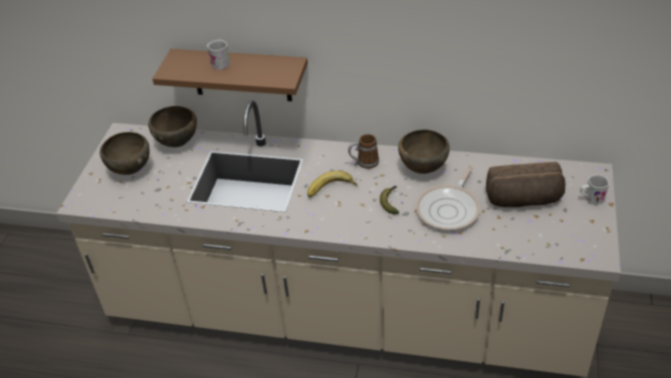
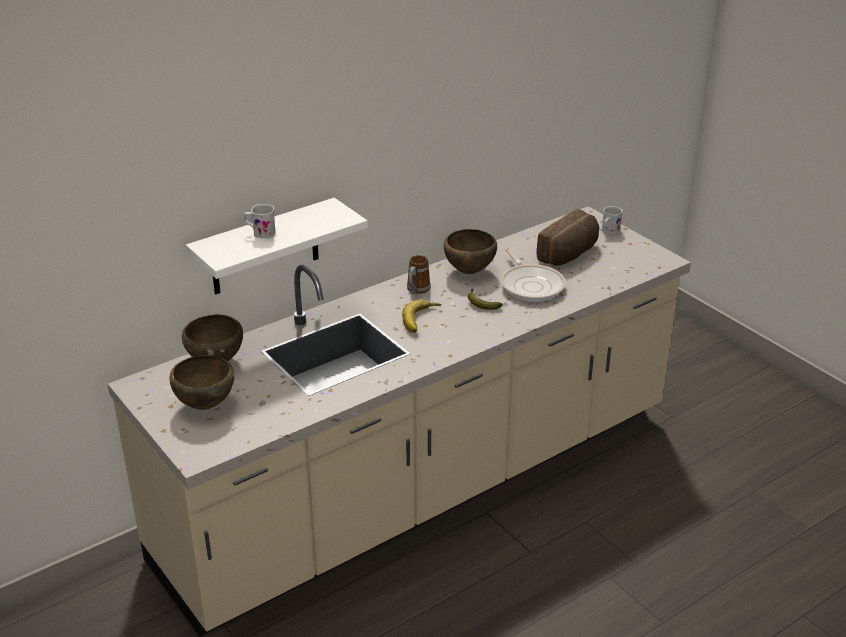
camera: 50 degrees left, 10 degrees down
(241, 75) = (265, 248): brown shelf -> white shelf

